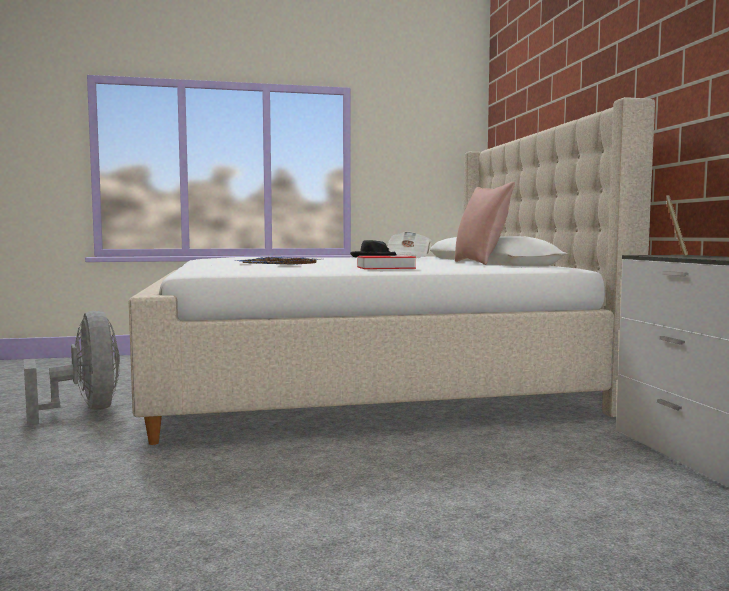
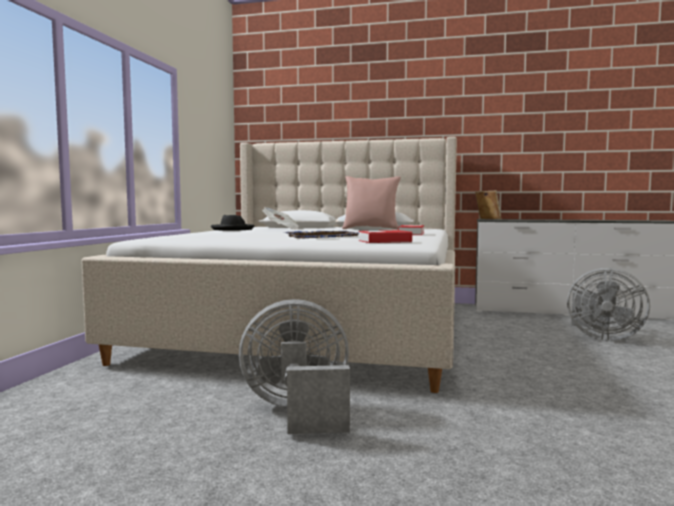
camera: 65 degrees left, 0 degrees up
(220, 268) = (385, 241): none -> book
(570, 532) = (602, 337): none -> grey fan

